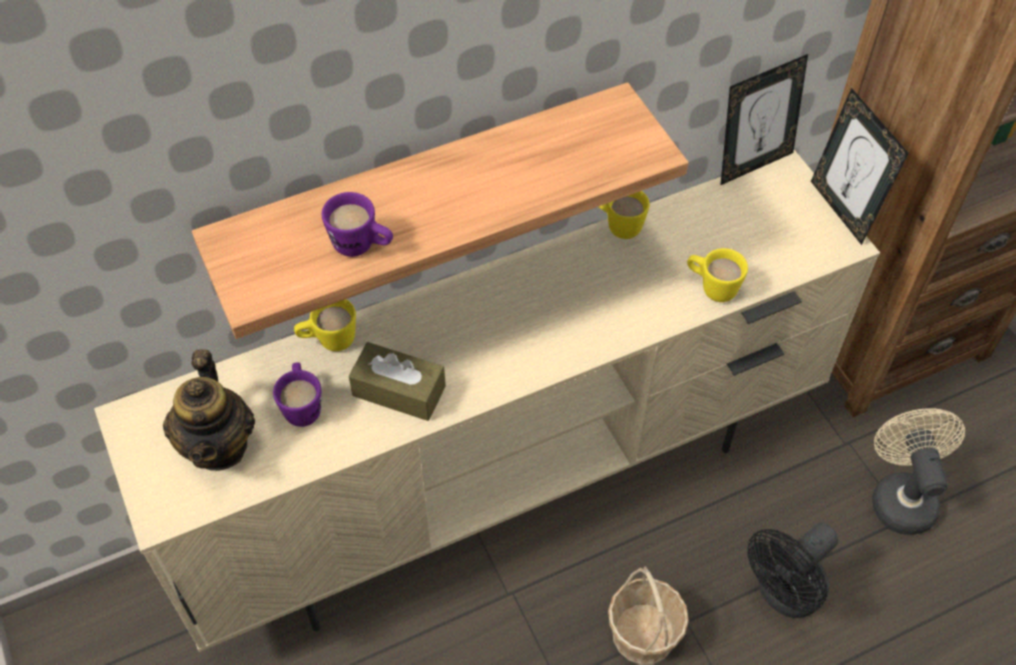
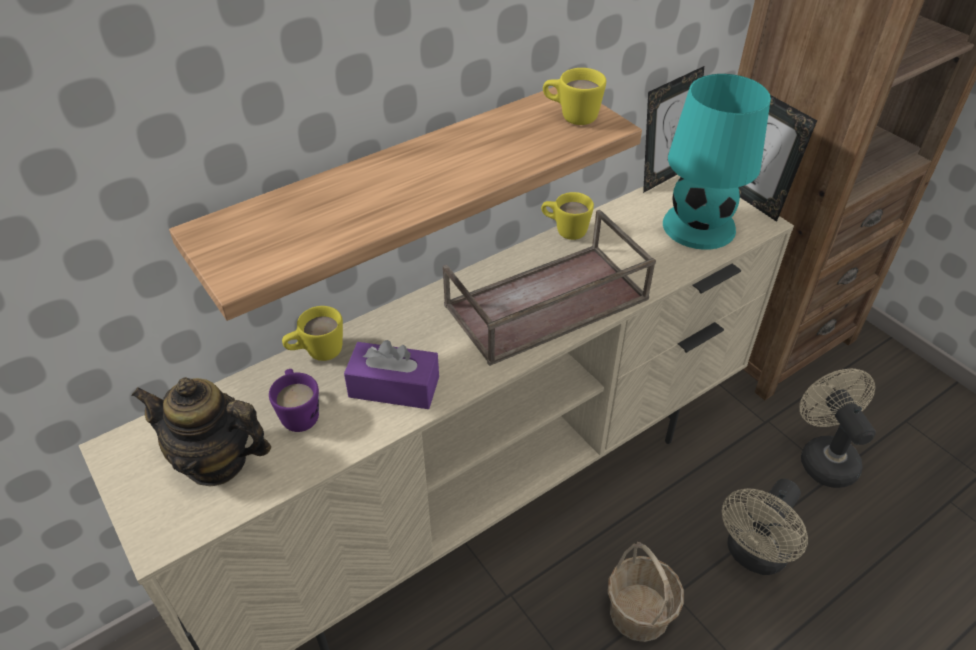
camera: 10 degrees left, 10 degrees down
(219, 445) = (216, 461): teapot -> teapot turned 120 degrees clockwise
(362, 246) = (349, 222): purple mug -> none
(399, 391) = (394, 387): brown tissue box -> purple tissue box
(574, 317) = (546, 304): none -> brown tray
(712, 287) = (662, 267): yellow mug -> yellow mug (571, 116)
(770, 240) = (699, 227): none -> turquoise table lamp
(784, 594) = (753, 555): black fan -> beige fan

